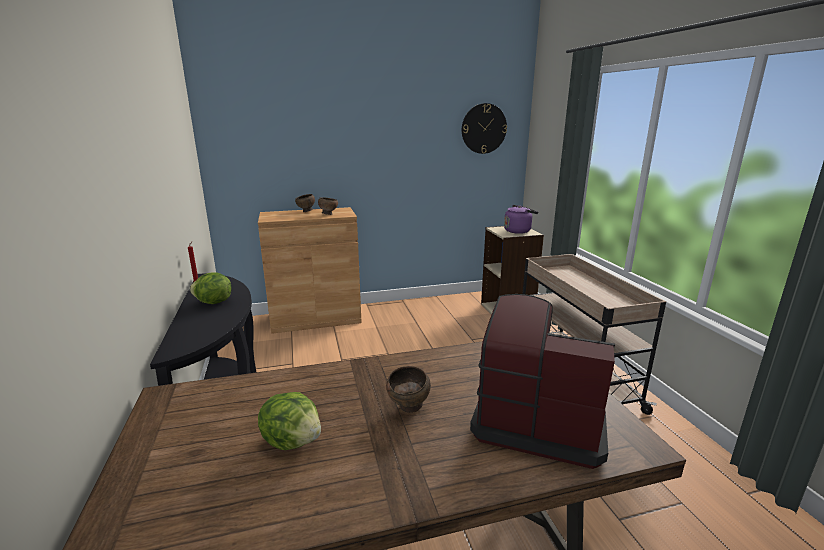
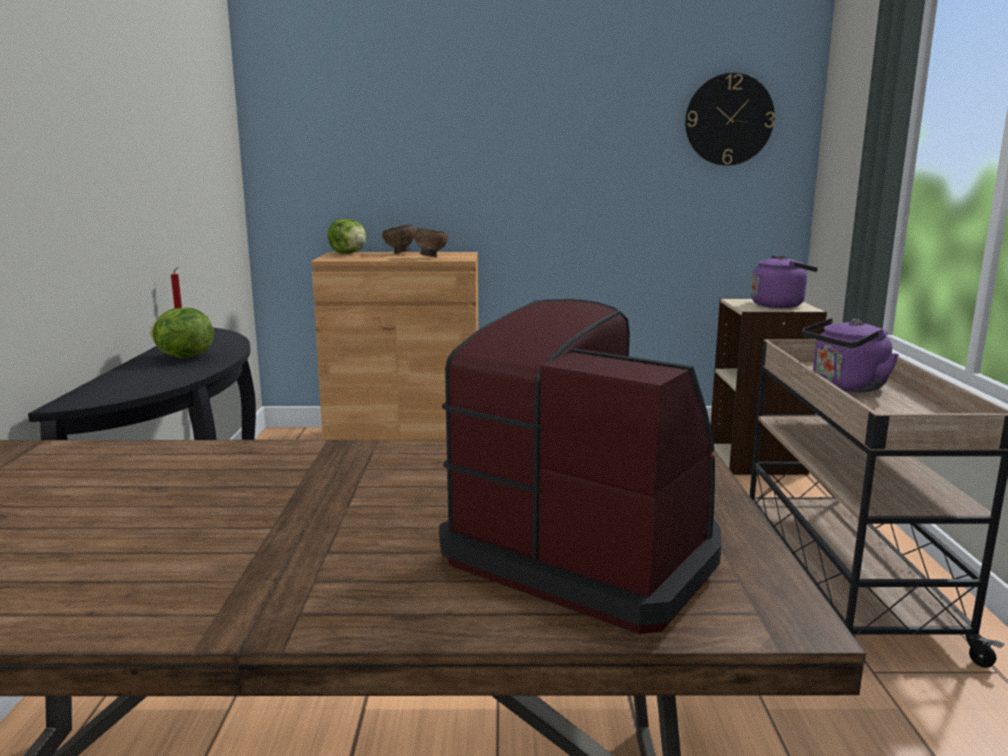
camera: 15 degrees right, 5 degrees down
(293, 440) = (143, 522): lettuce -> lettuce (349, 253)
(409, 408) = (367, 508): brown bowl -> none
(573, 284) = (845, 387): none -> purple kettle

